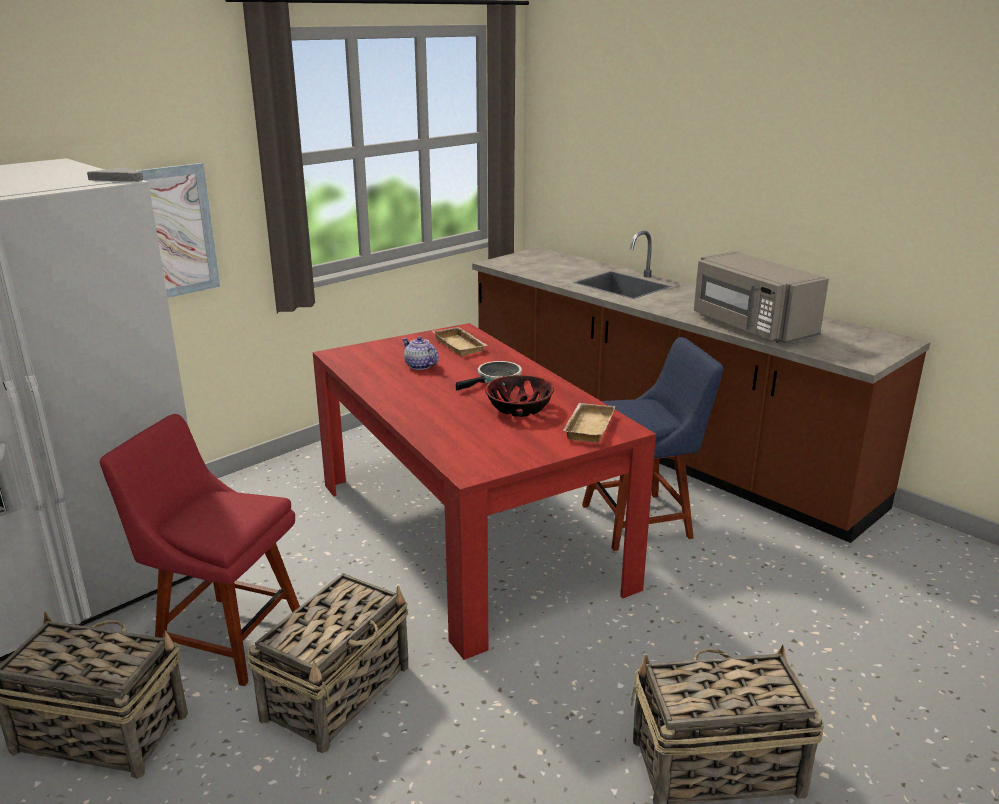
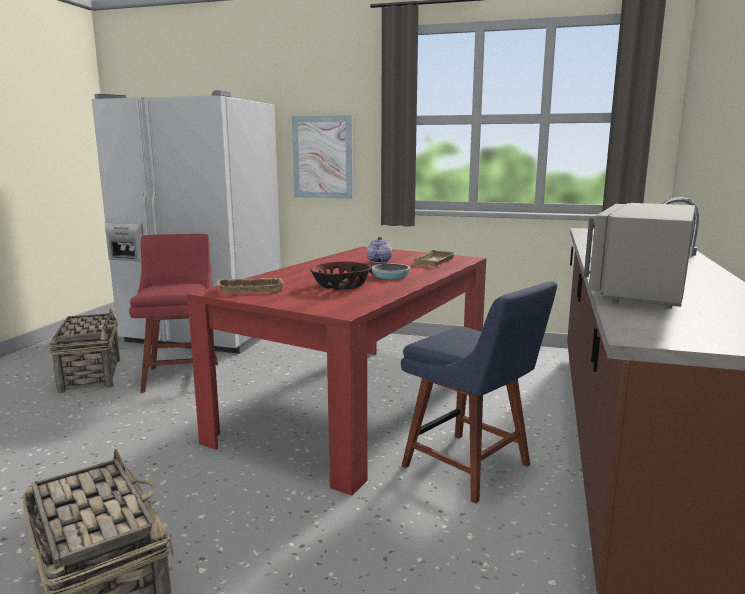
camera: 60 degrees right, 10 degrees down
(338, 691) = (145, 416): basket -> none
(587, 426) = (333, 303): beige tray -> beige tray (251, 289)

